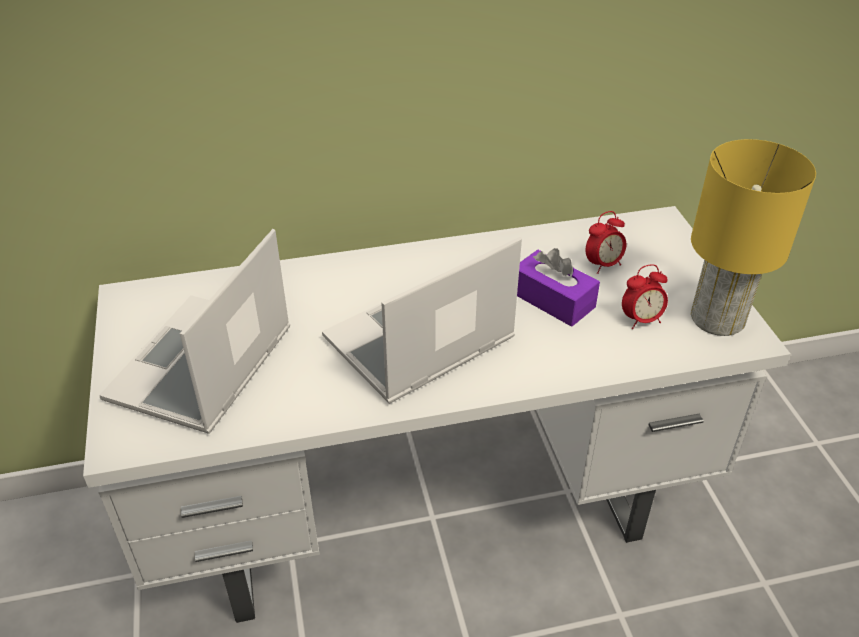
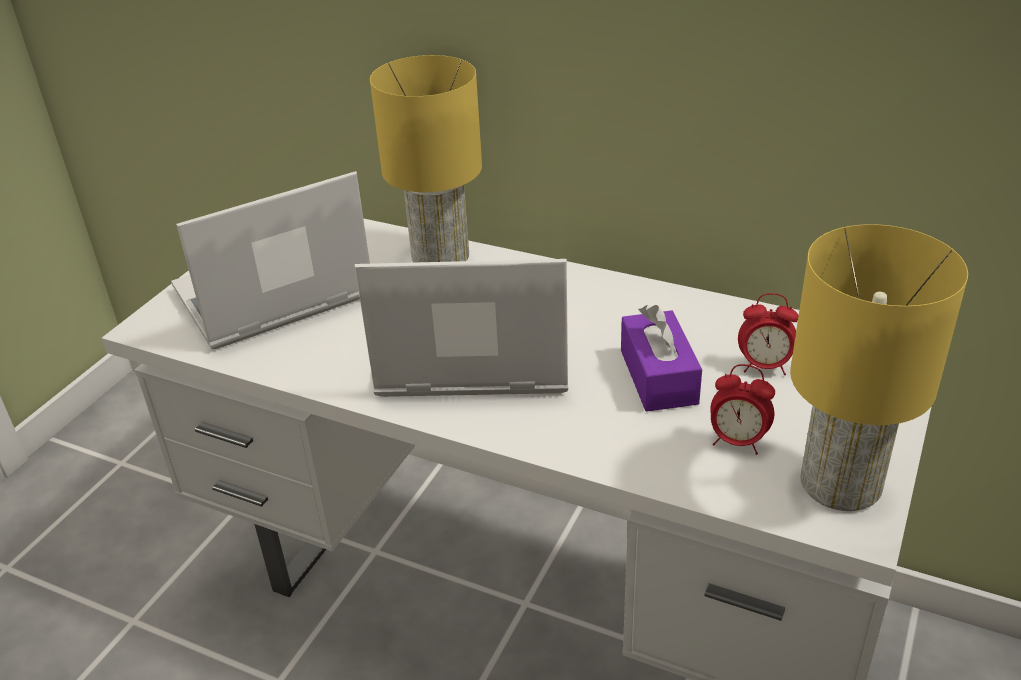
camera: 40 degrees right, 5 degrees down
(305, 277) = (442, 257): none -> yellow table lamp

